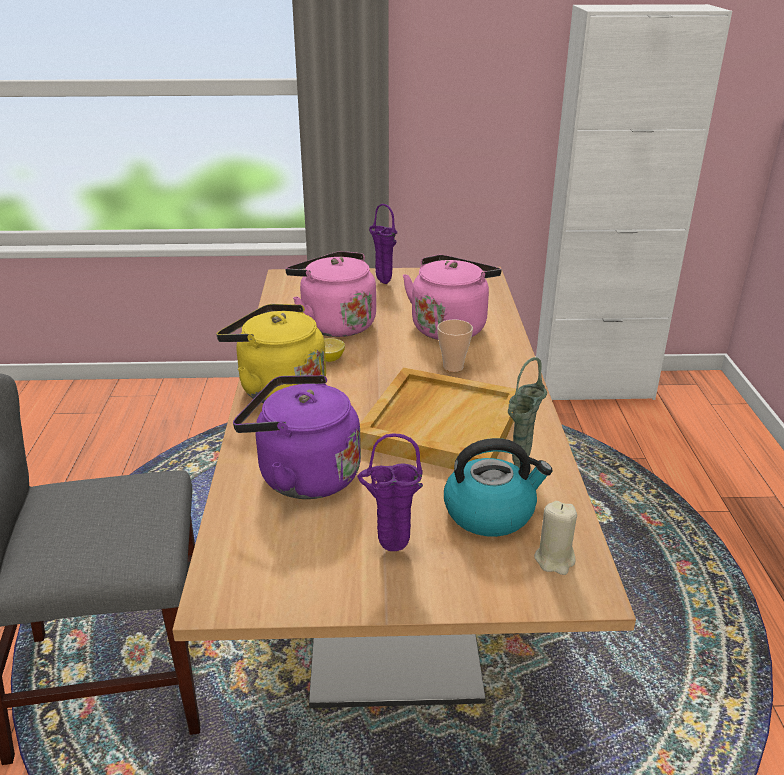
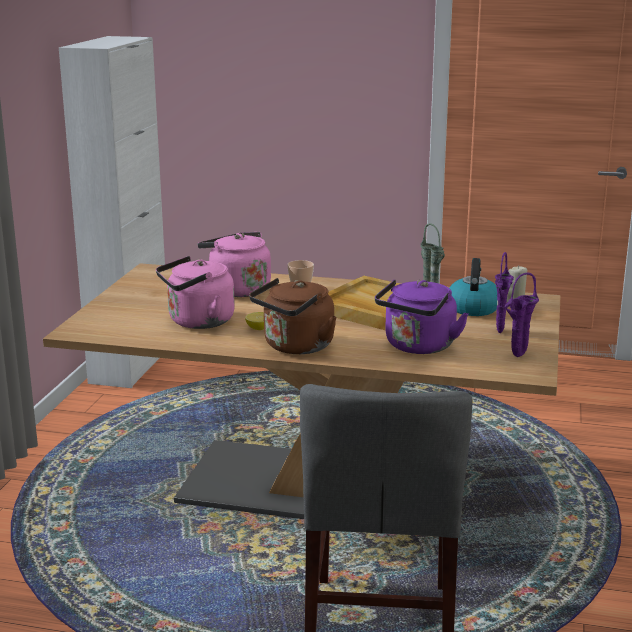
camera: 75 degrees left, 10 degrees down
(278, 389) = (296, 347): yellow kettle -> brown kettle
(382, 282) = (128, 300): purple vase -> purple vase (517, 356)

